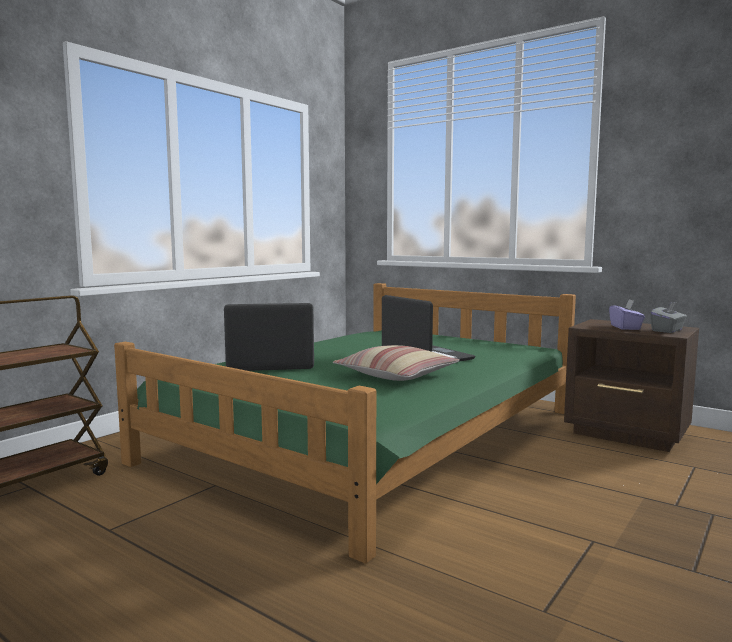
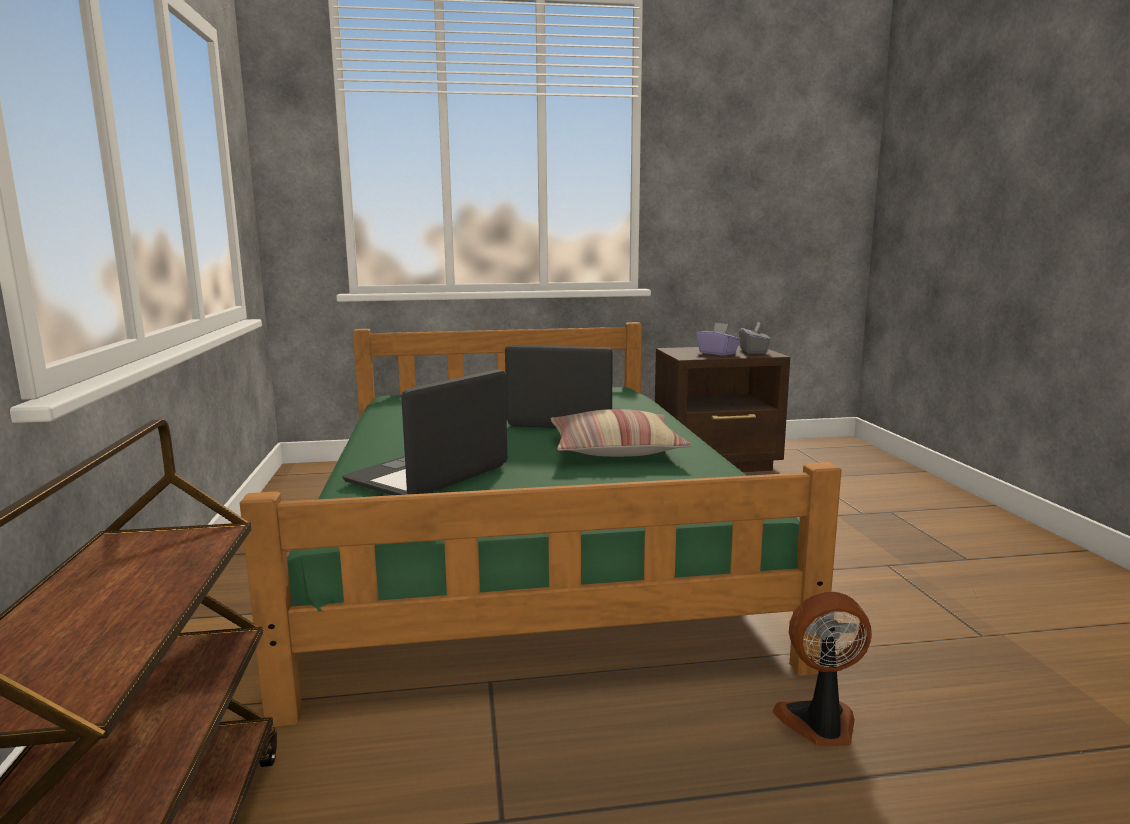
camera: 45 degrees left, 5 degrees up
(298, 580) = (820, 725): none -> fan

